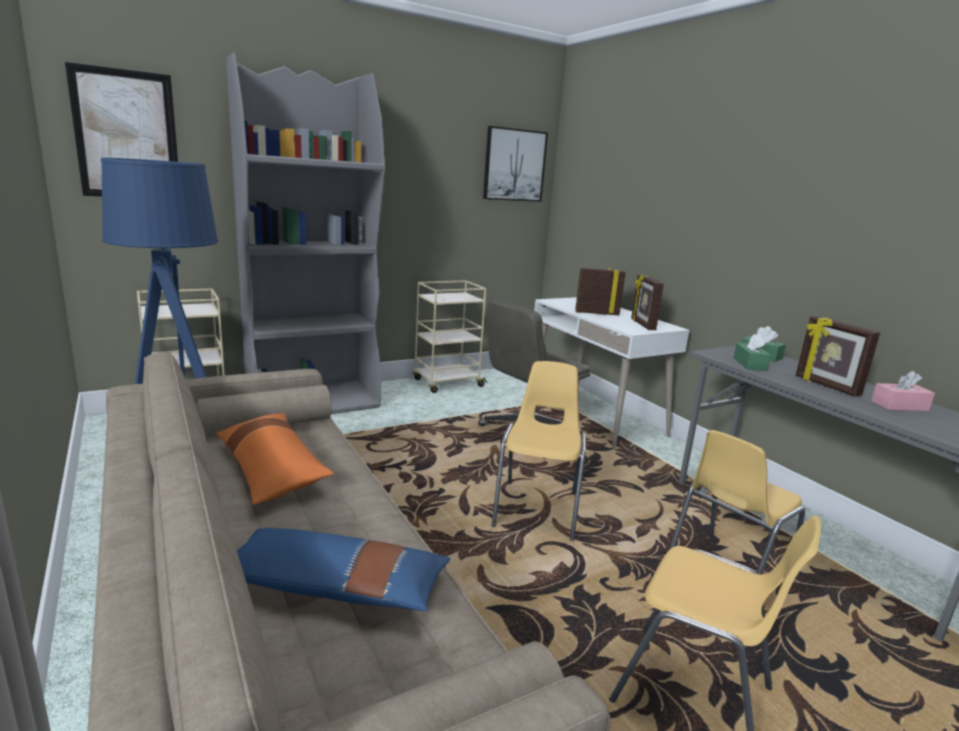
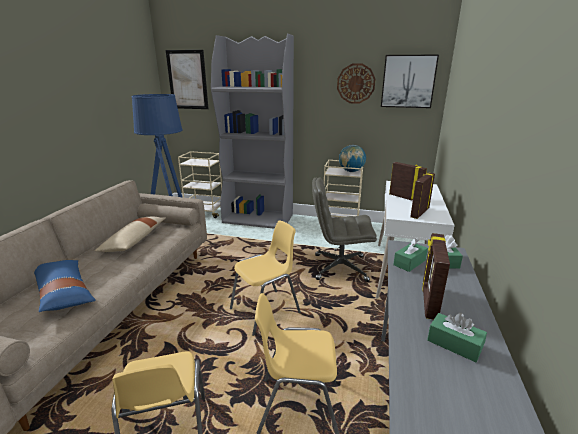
camera: 45 degrees right, 5 degrees up
(271, 469) = (134, 240): orange pillow -> beige pillow
(451, 164) = (356, 83): none -> wall clock
(460, 296) = (351, 171): none -> globe
(899, 406) = (454, 344): pink tissue box -> green tissue box

